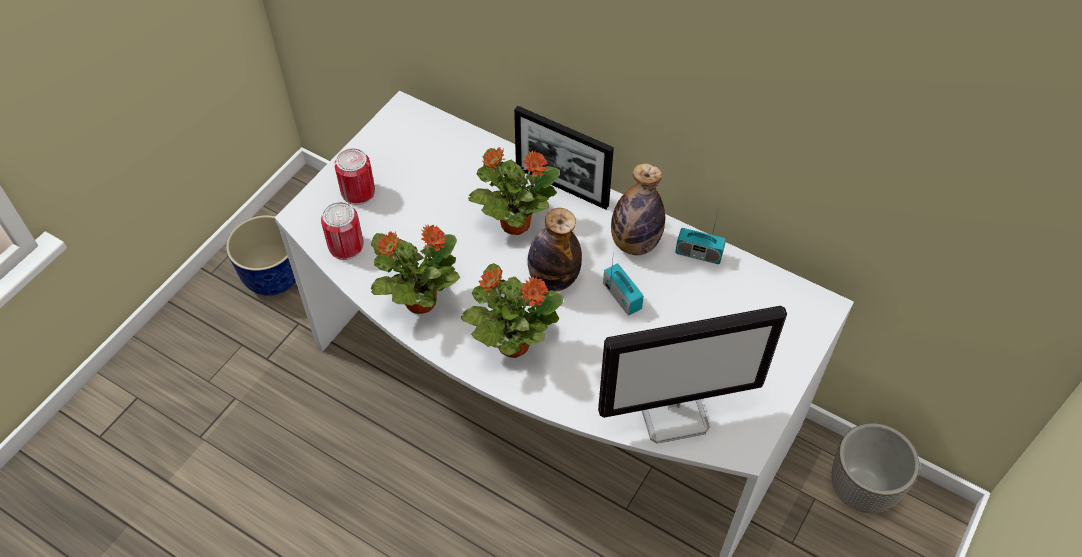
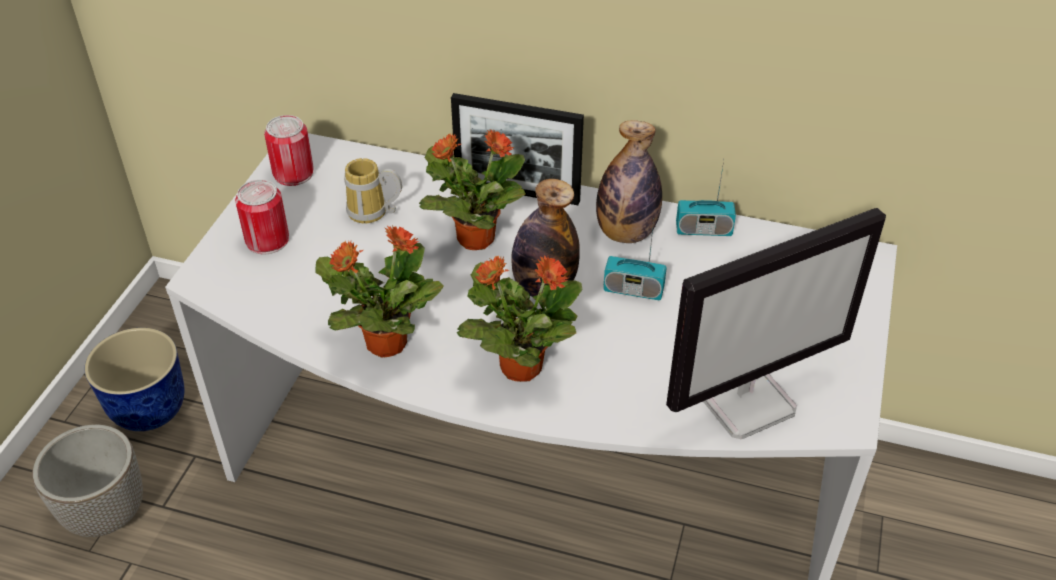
camera: 15 degrees left, 10 degrees down
(346, 246) = (269, 300): can -> can (293, 173)
(443, 184) = (372, 214): none -> mug
(622, 296) = (633, 290): radio -> radio turned 150 degrees clockwise
(862, 489) = (930, 493): planter -> planter (107, 514)

